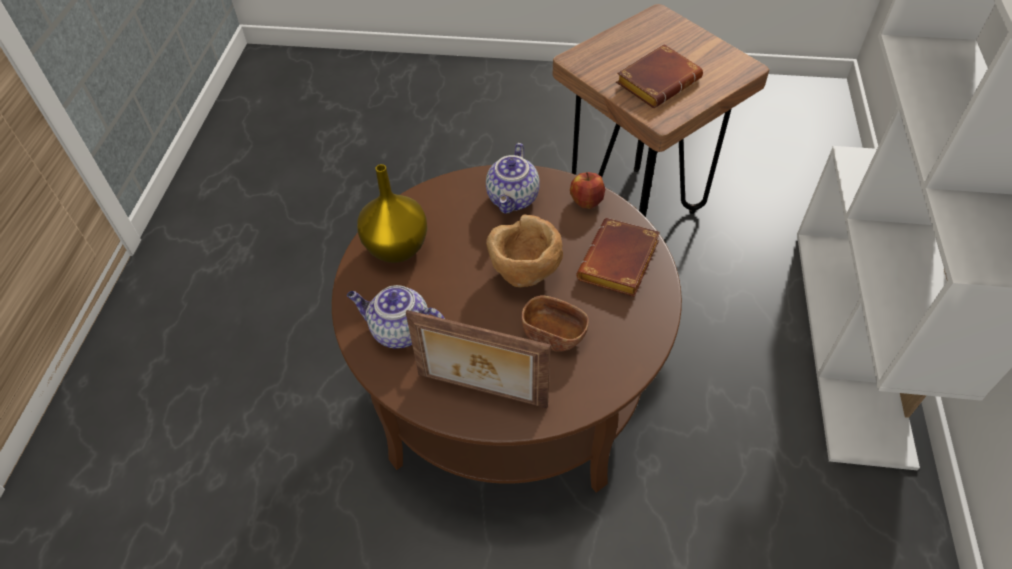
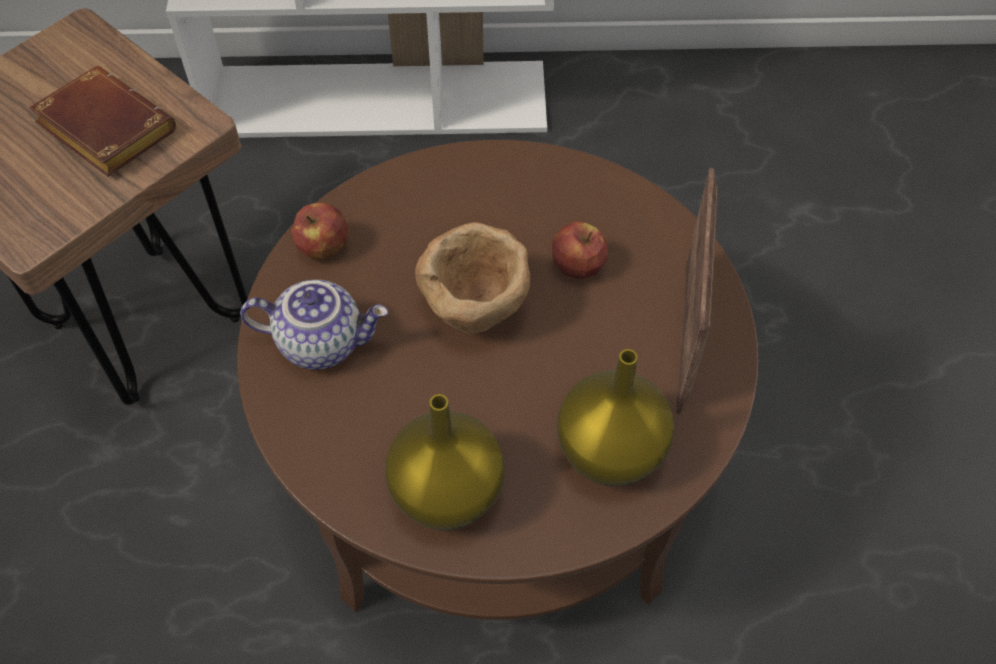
camera: 100 degrees left, 5 degrees up
(399, 331) = (611, 454): teapot -> yellow vase
(553, 335) = (577, 265): brown bowl -> apple
(620, 264) = (443, 202): brown book -> none

